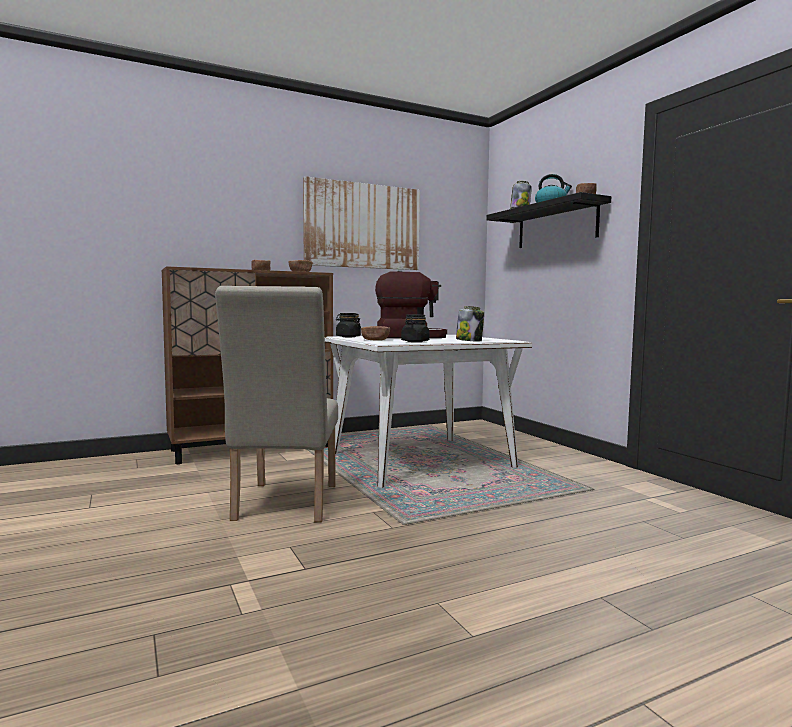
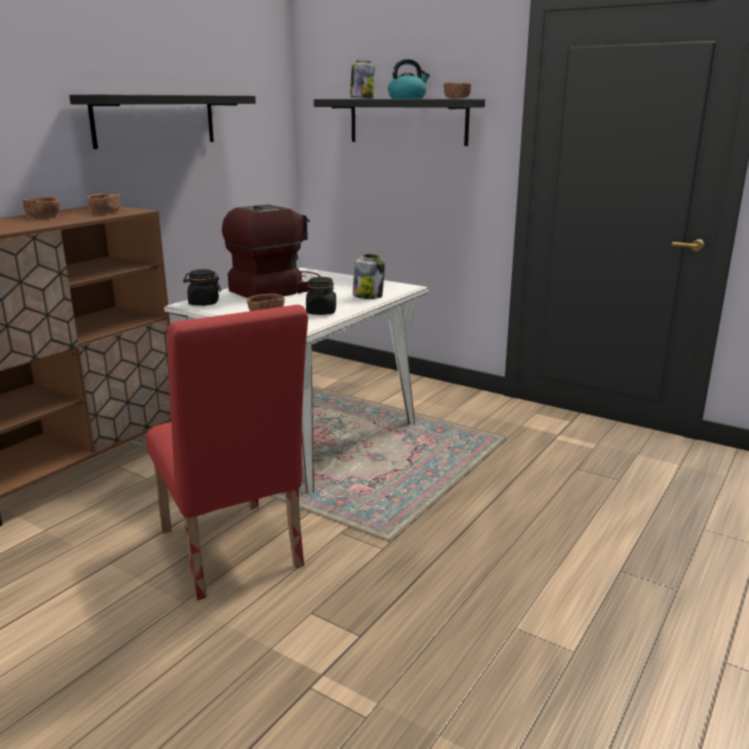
camera: 30 degrees left, 15 degrees up
(283, 505) = (233, 555): beige chair -> red chair
(363, 226) = (155, 120): picture -> black shelf

